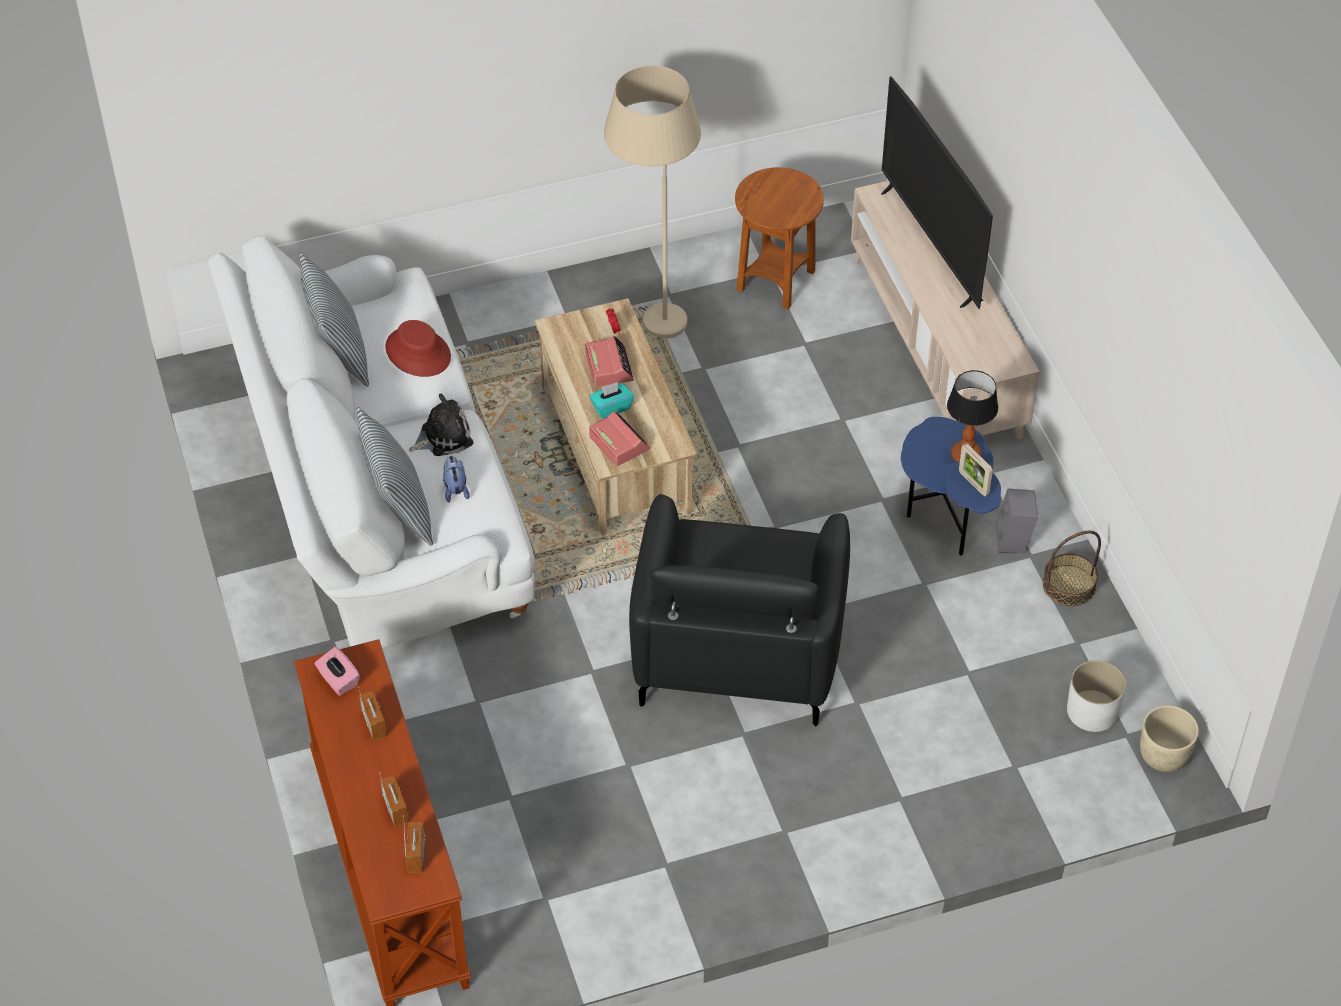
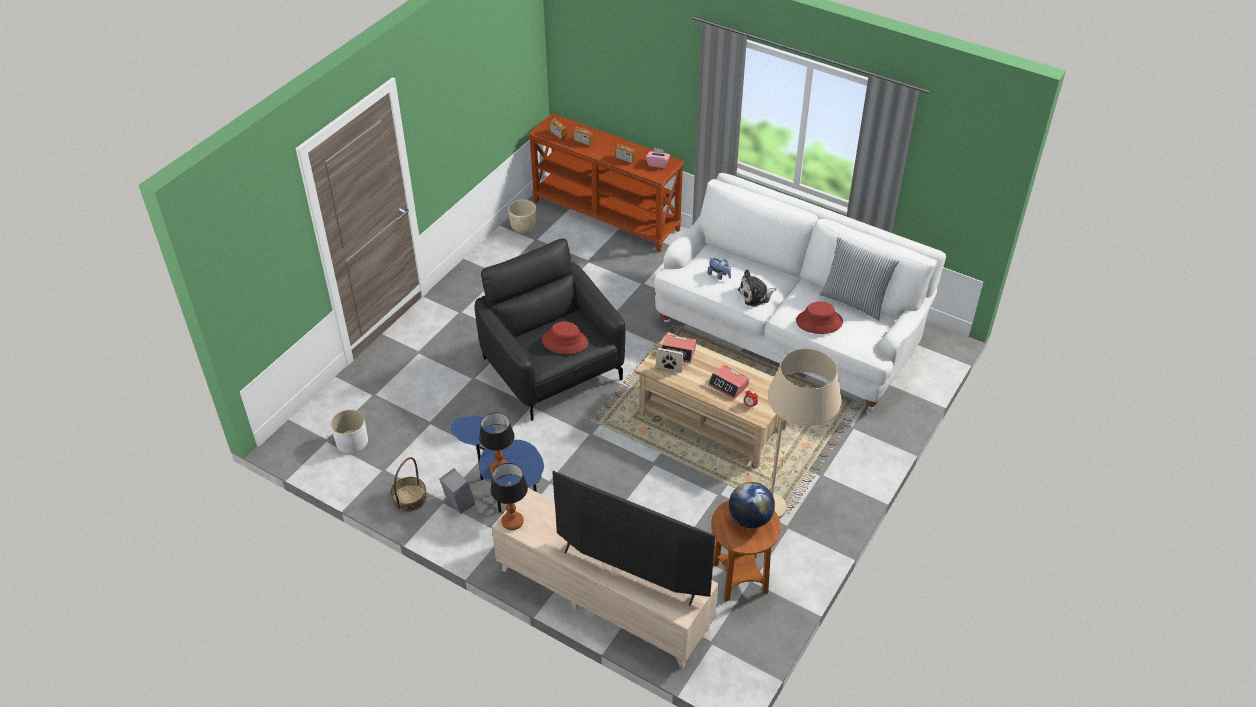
camera: 140 degrees right, 5 degrees down
(399, 510) = (732, 255): pillow -> none
(443, 436) = (756, 295): plush toy -> plush toy turned 45 degrees clockwise
(611, 407) = (702, 366): turquoise tissue box -> none
(740, 554) = (565, 341): none -> red hat
(769, 199) = (749, 519): none -> globe
(973, 483) = (473, 430): picture frame -> picture frame (669, 369)
(1012, 361) = (513, 522): none -> table lamp
(1164, 755) = (300, 442): beige planter -> beige planter (523, 227)

